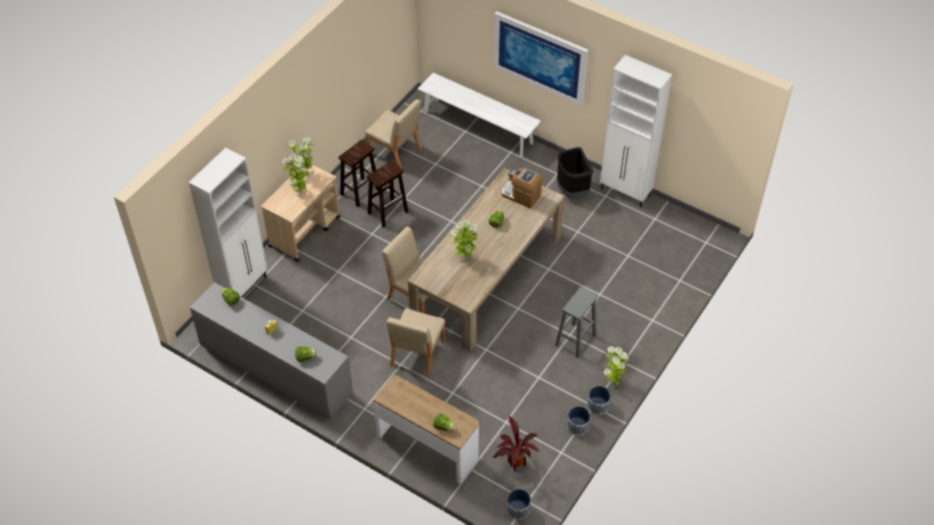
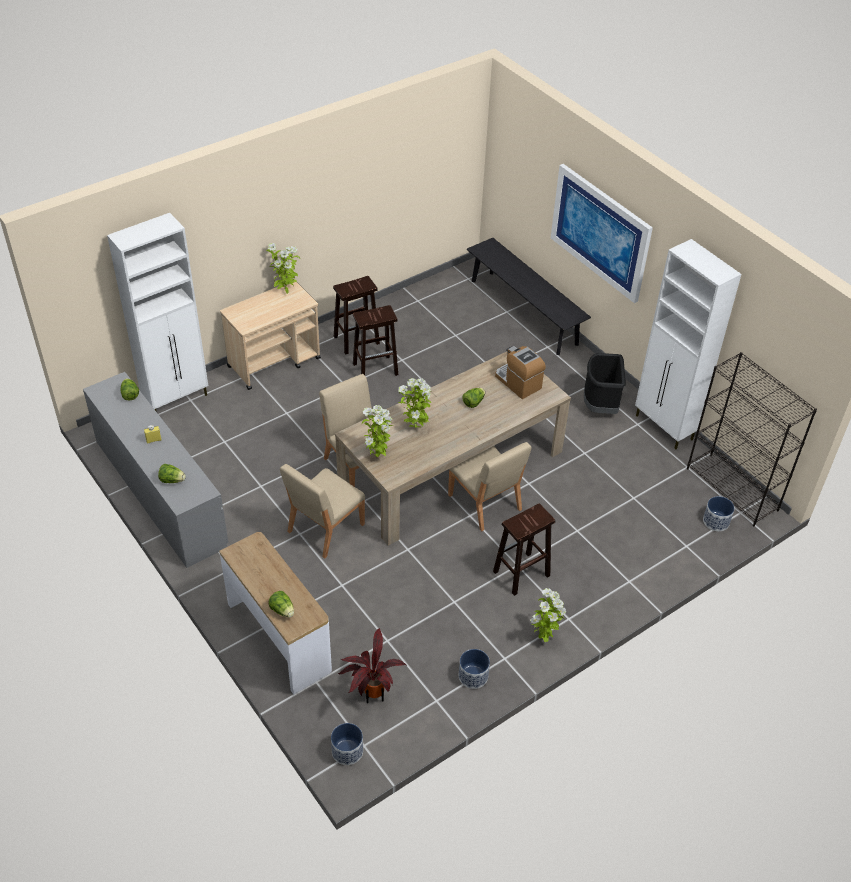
camera: 20 degrees right, 5 degrees down
(298, 191) = (268, 307): potted plant -> potted plant (377, 456)
(395, 152) = (417, 311): beige chair -> beige chair (485, 503)
(478, 127) = (523, 312): white bench -> black bench
(575, 340) = (520, 574): grey stool -> brown stool
(598, 405) = (511, 660): planter -> planter (716, 521)
(693, 226) = (732, 489): none -> black bookcase

